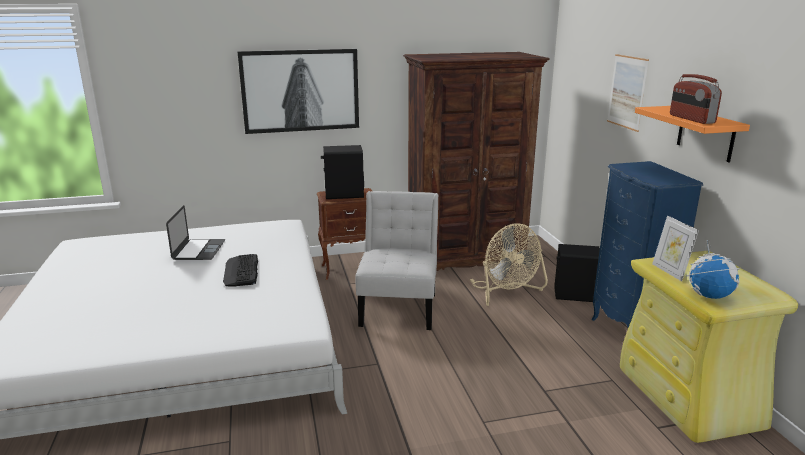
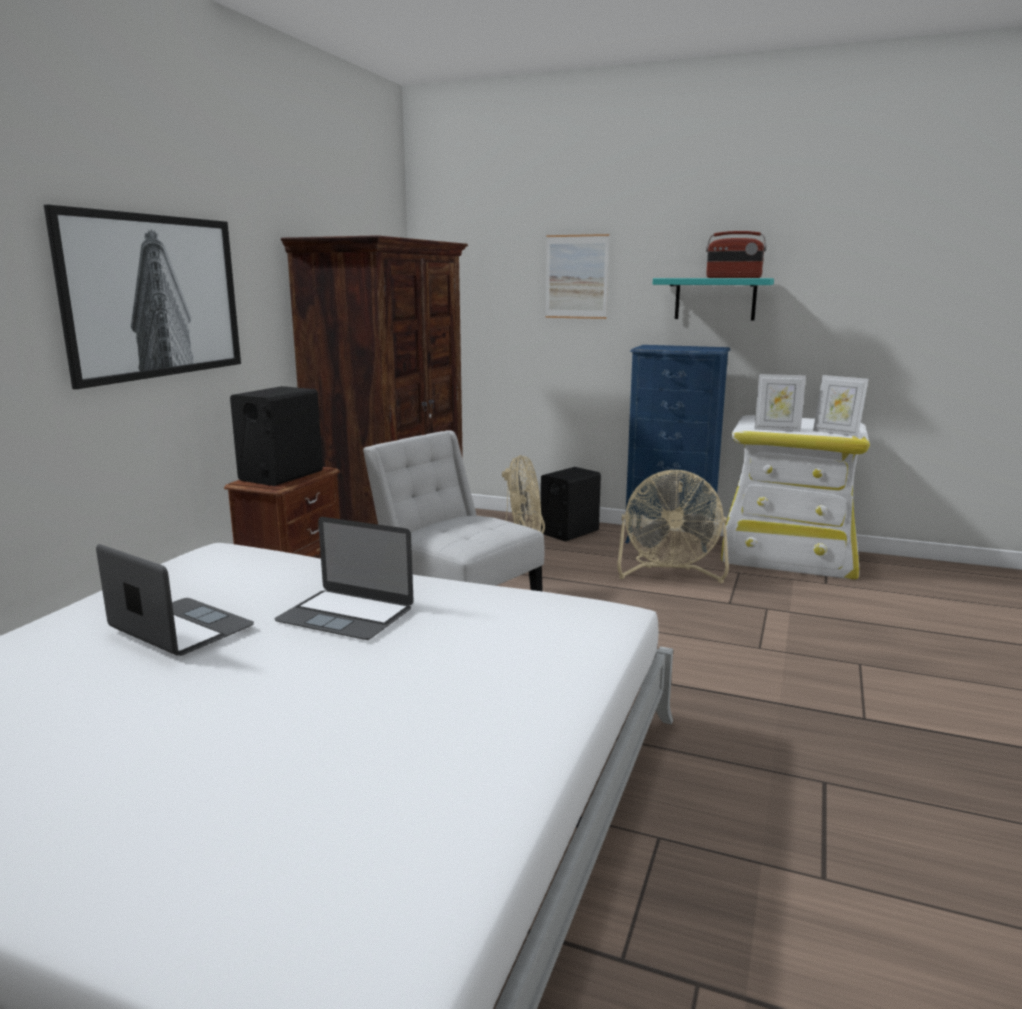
camera: 55 degrees left, 5 degrees down
(241, 271) = (345, 614): keyboard -> laptop
(560, 350) = (665, 573): none -> beige fan
(688, 396) = (790, 558): yellow nightstand -> white nightstand
(705, 133) = (715, 299): orange shelf -> turquoise shelf
(709, 295) = (836, 433): globe -> picture frame

